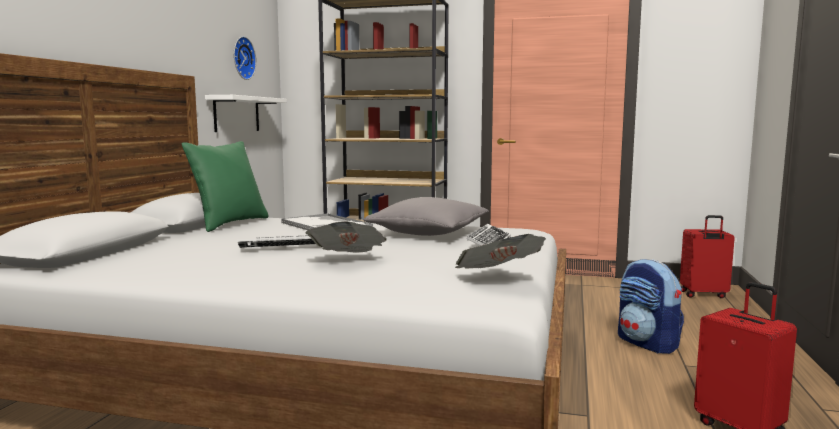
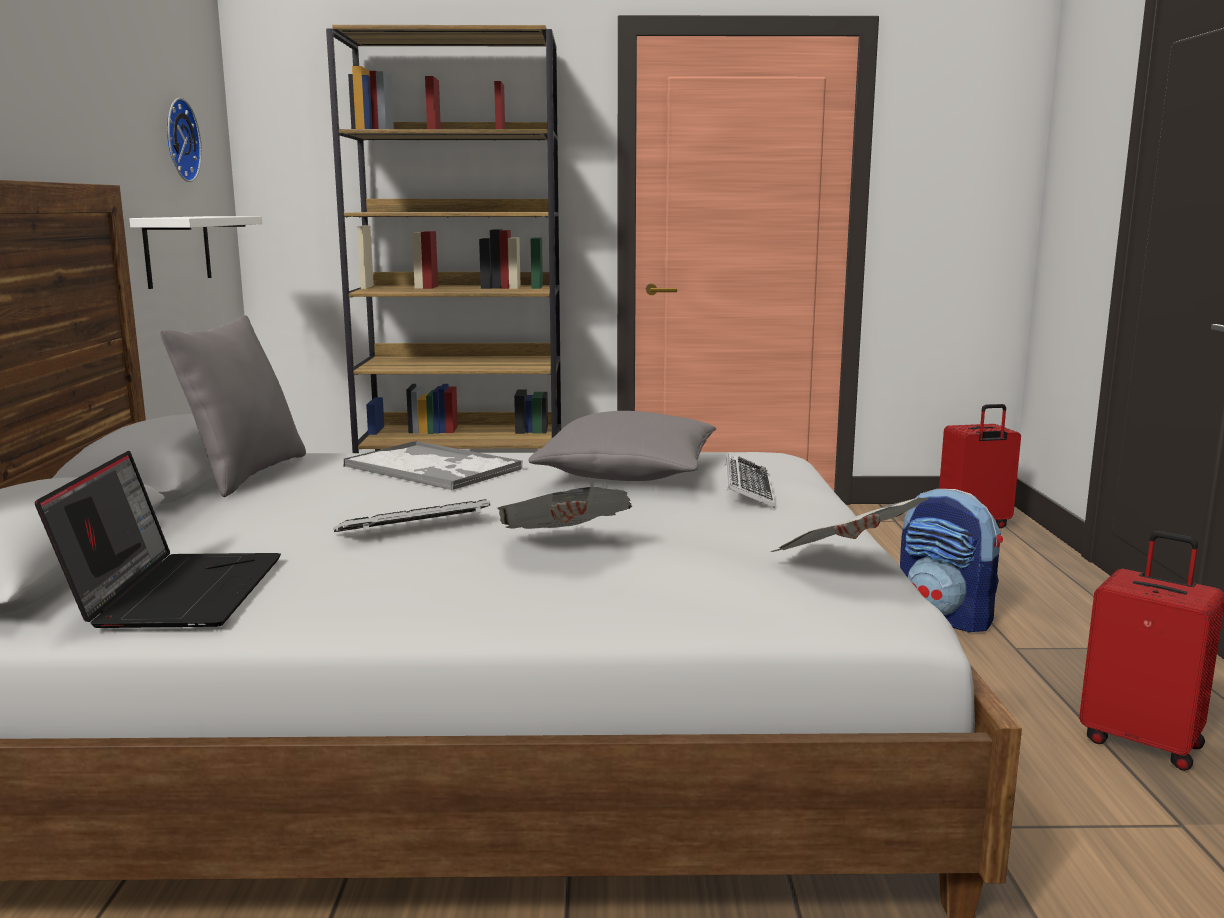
camera: 15 degrees left, 5 degrees up
(135, 265) = (176, 591): none -> laptop
(229, 224) = (245, 474): green pillow -> grey pillow

